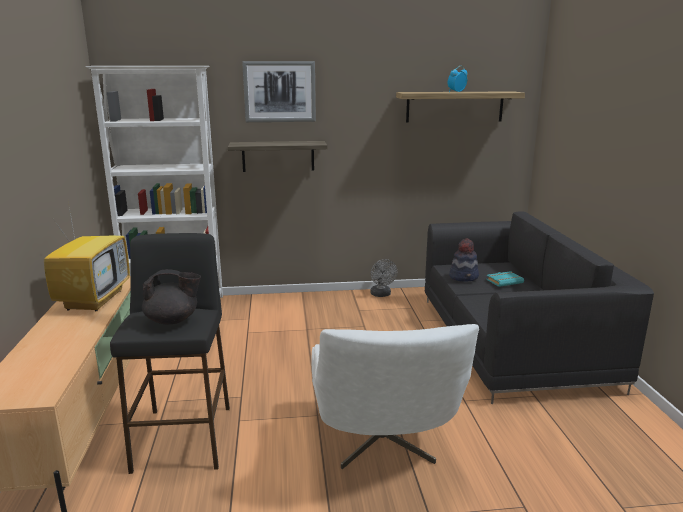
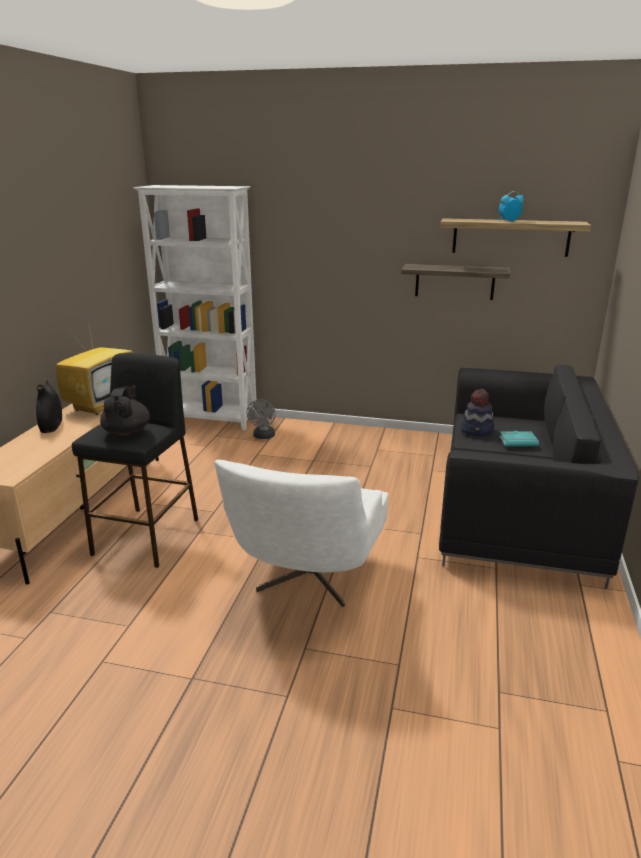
camera: 20 degrees right, 5 degrees up
(50, 330) = (52, 426): none -> black vase
(173, 320) = (127, 432): black teapot -> black teapot turned 105 degrees counterclockwise
(278, 156) = (314, 281): shelf -> shelf (454, 281)
(279, 91) = (318, 214): picture -> none
(381, 295) = (412, 437): grey fan -> grey fan (263, 437)

